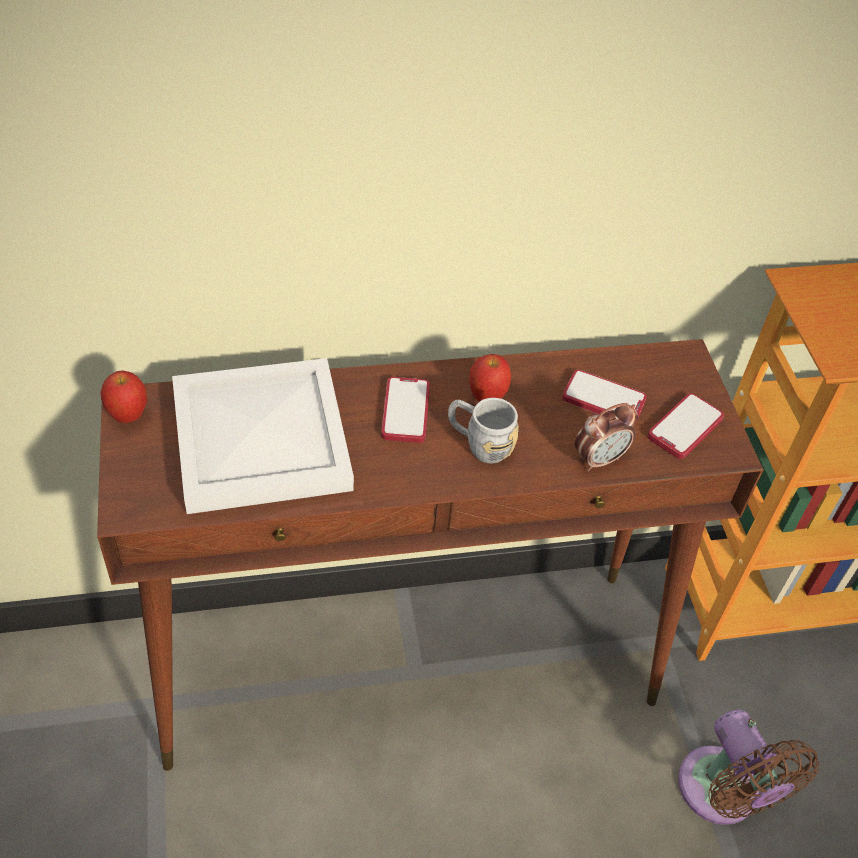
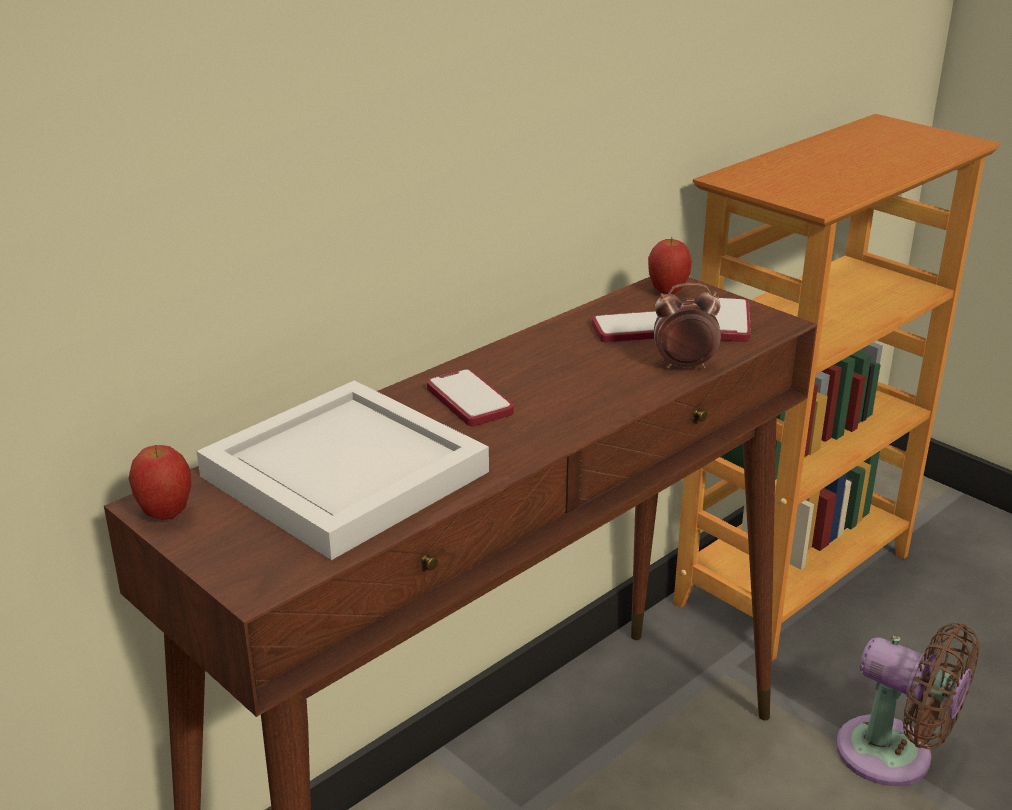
camera: 30 degrees left, 20 degrees down
(479, 444) = (567, 395): grey mug -> none
(487, 397) = (534, 364): apple -> apple (667, 291)
(599, 459) = (683, 366): alarm clock -> alarm clock turned 120 degrees counterclockwise

